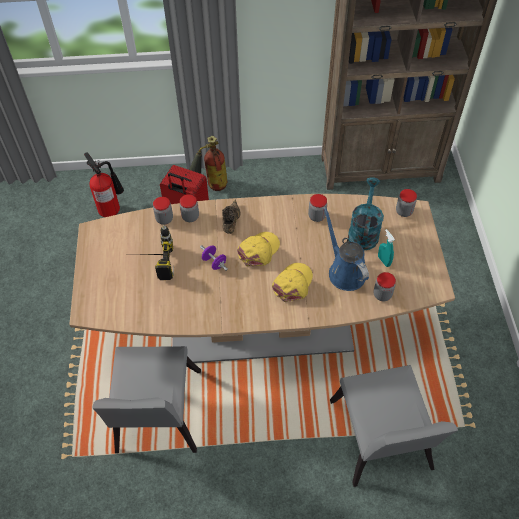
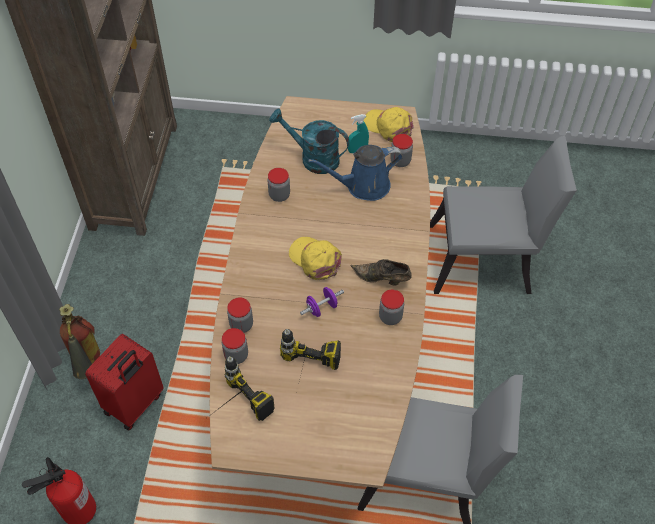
camera: 80 degrees left, 0 degrees up
(120, 225) = (231, 410): none -> power drill
(231, 223) = (265, 282): brown shoe -> brown shoe (382, 279)
(293, 284) = (370, 235): yellow cap -> yellow cap (388, 126)
(404, 211) = (295, 118): jar -> jar (390, 317)

